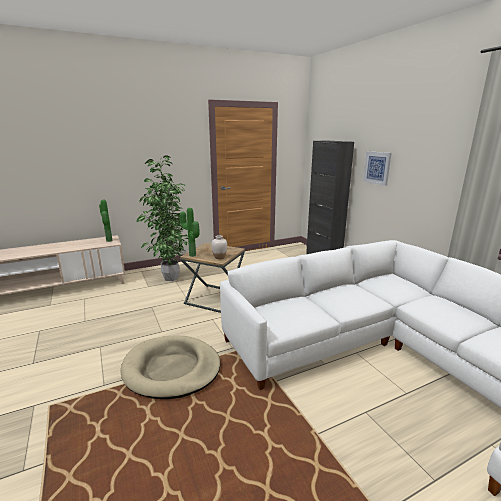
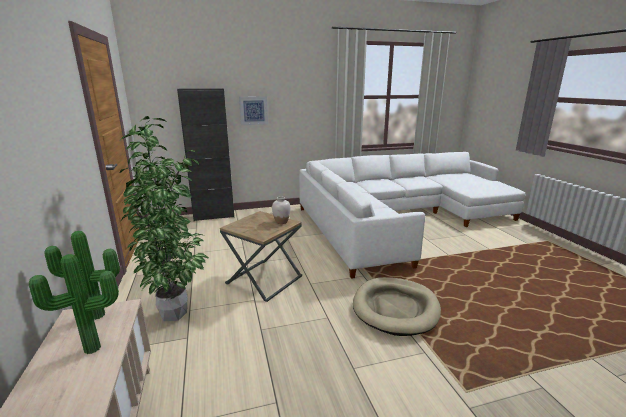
camera: 80 degrees left, 0 degrees up
(191, 255) = (266, 235): potted plant -> potted plant (93, 350)

